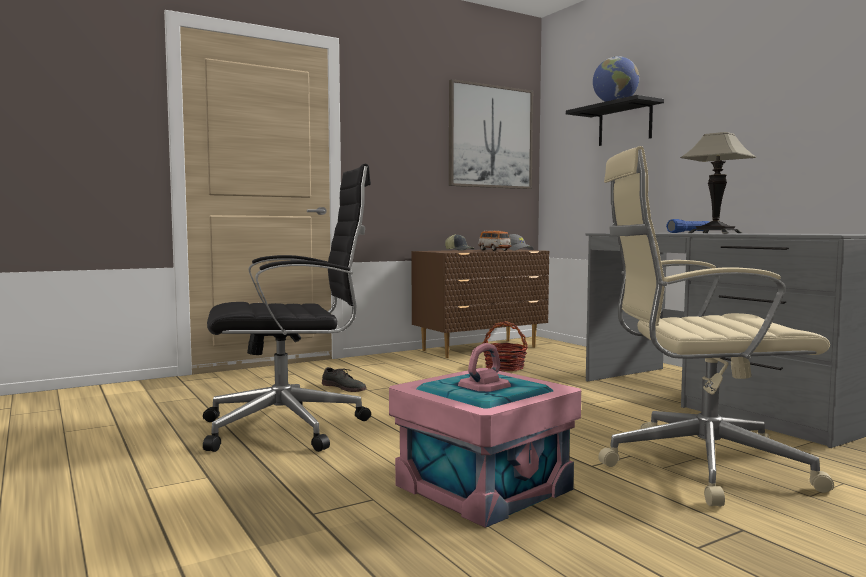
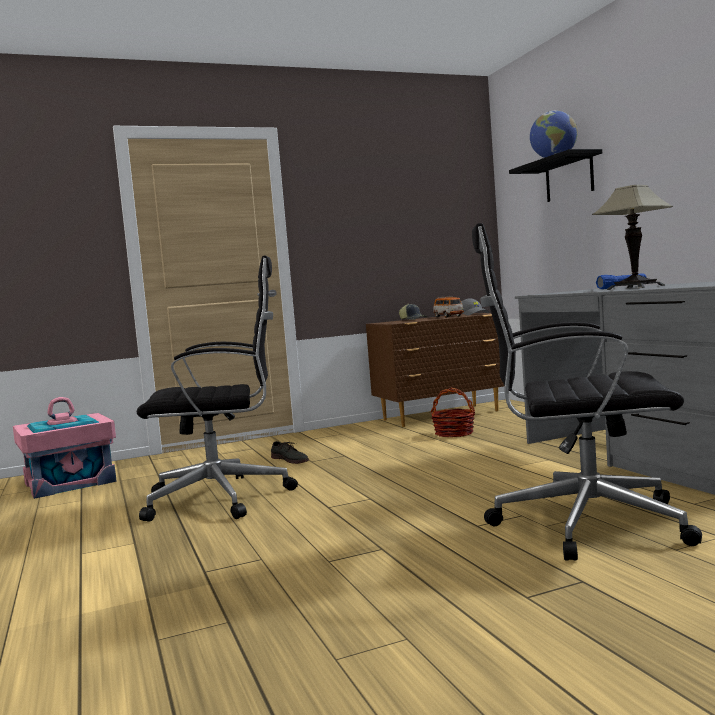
camera: 10 degrees right, 0 degrees up
(483, 487) = (363, 547): pink storage box -> pink storage box (69, 482)
(490, 137) = (441, 203): picture -> none
(698, 466) = (582, 523): beige office chair -> black office chair

